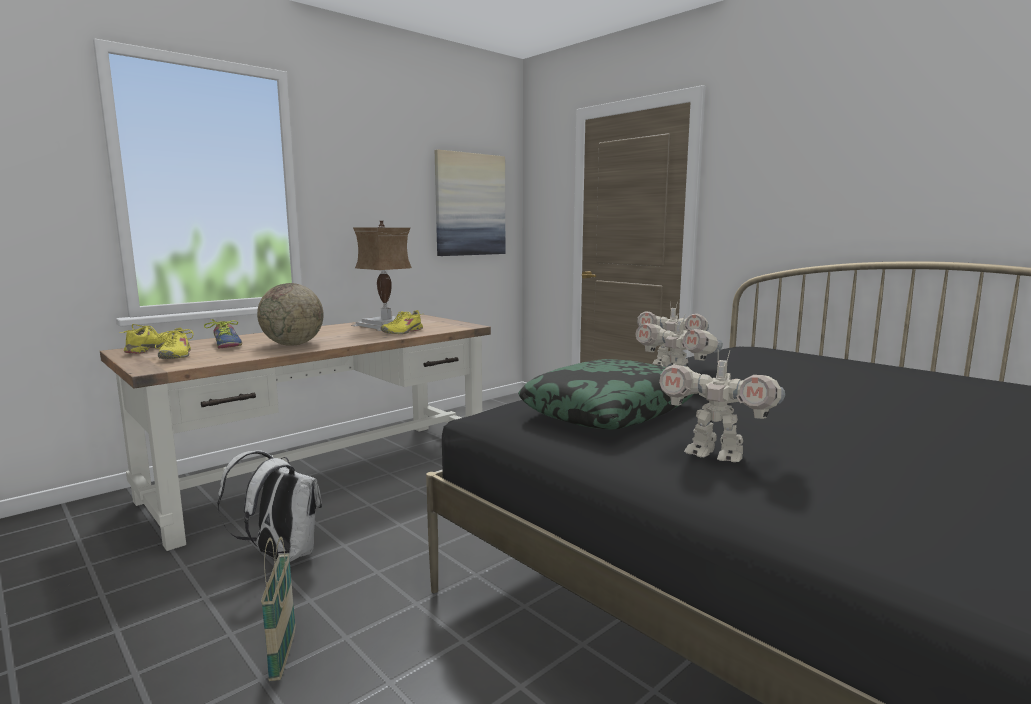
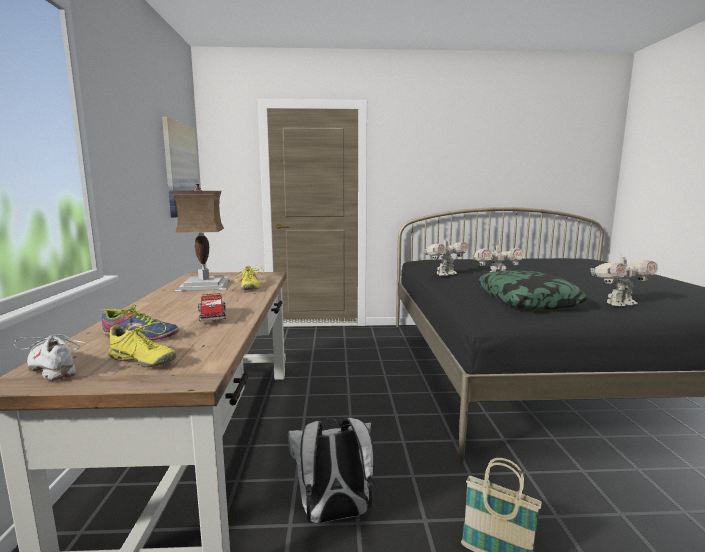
camera: 50 degrees left, 0 degrees up
(149, 349) = (54, 368): yellow shoe -> white shoe
(293, 344) = (212, 316): globe -> toy truck

